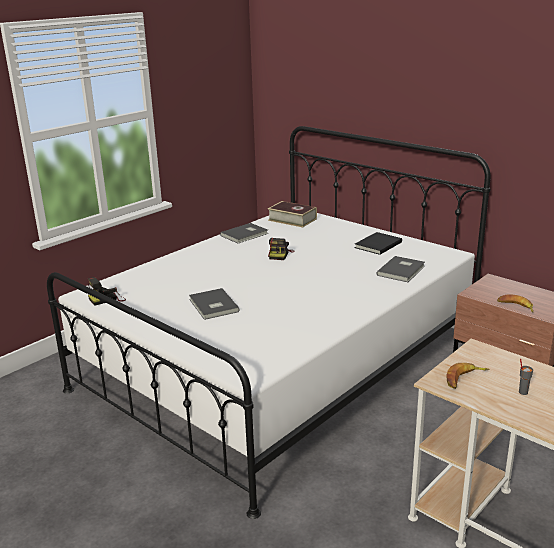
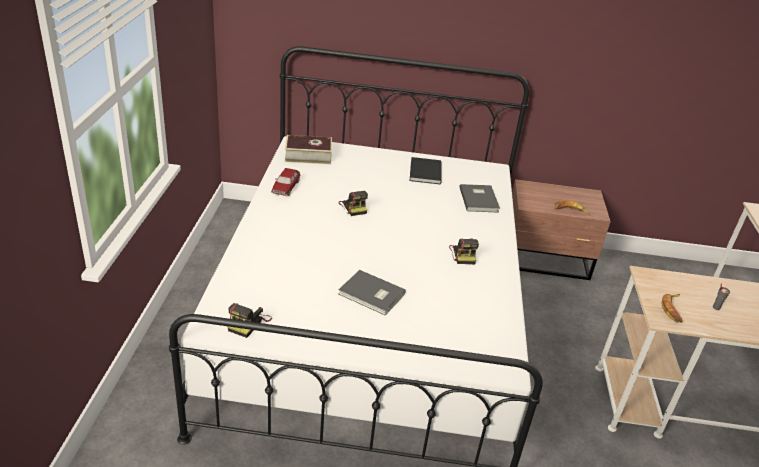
camera: 40 degrees left, 10 degrees up
(245, 234) = (285, 187): grey book -> toy car
(328, 301) = (463, 254): none -> camera

